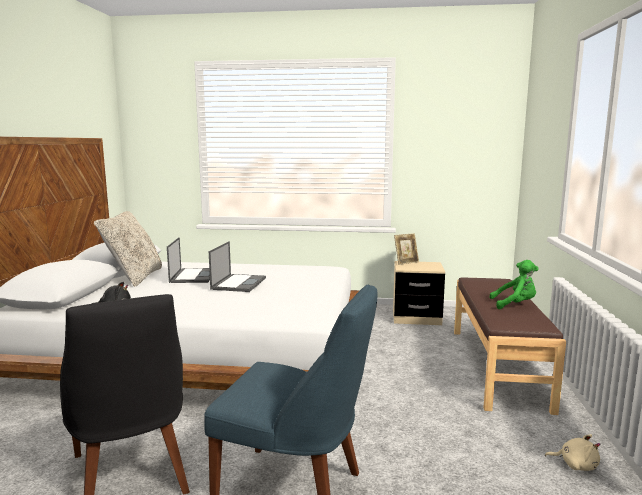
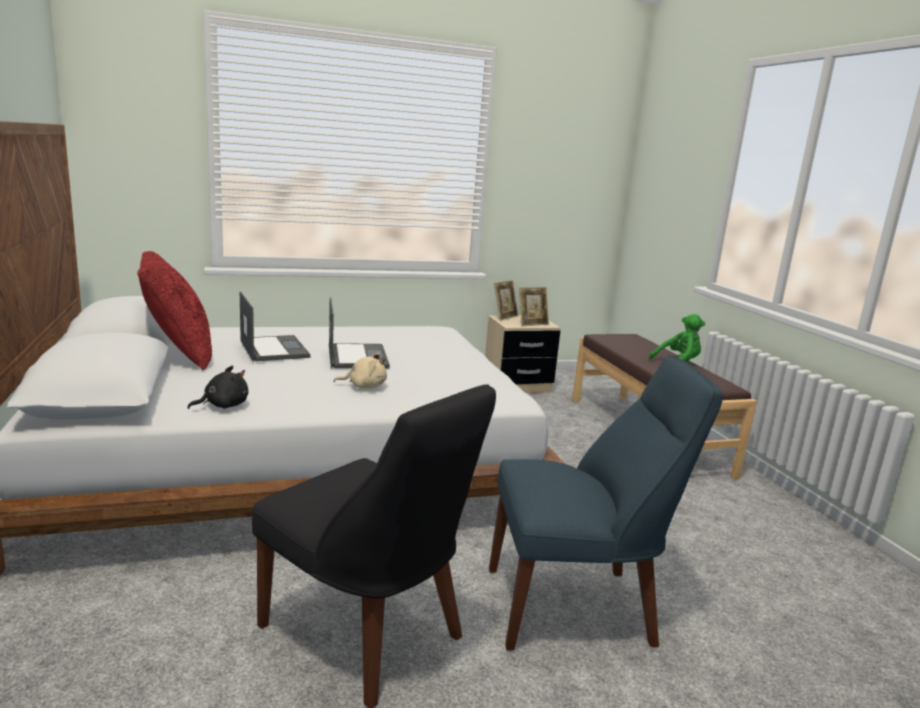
camera: 25 degrees left, 5 degrees up
(134, 277) = (178, 354): beige pillow -> red pillow
(422, 268) = (532, 324): none -> picture frame
(575, 465) = (792, 524): beige plush toy -> beige plush toy (364, 386)

